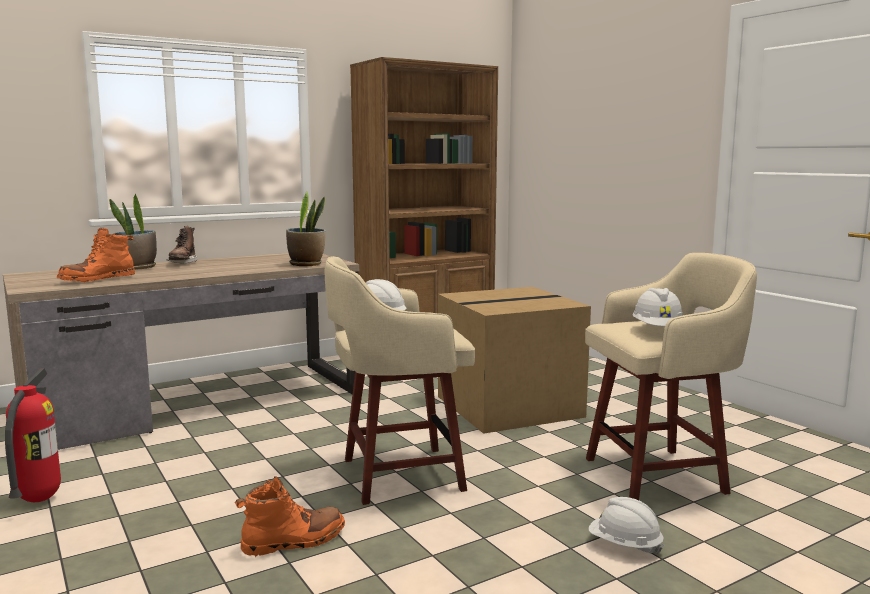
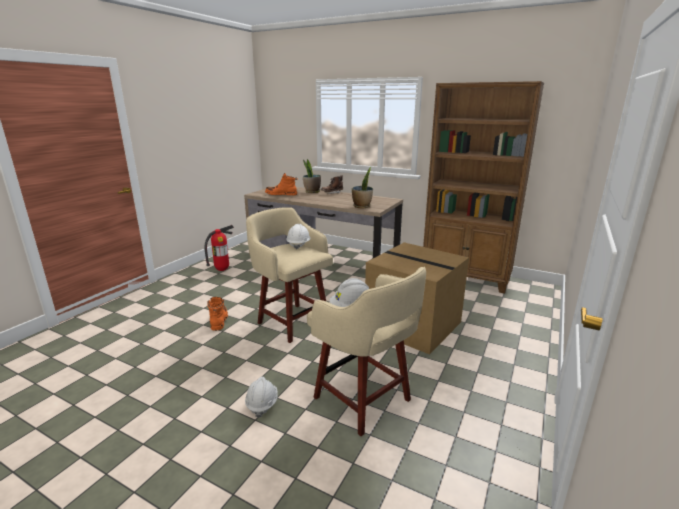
camera: 60 degrees right, 10 degrees up
(294, 541) = (218, 320): orange boot -> orange boot turned 135 degrees counterclockwise

